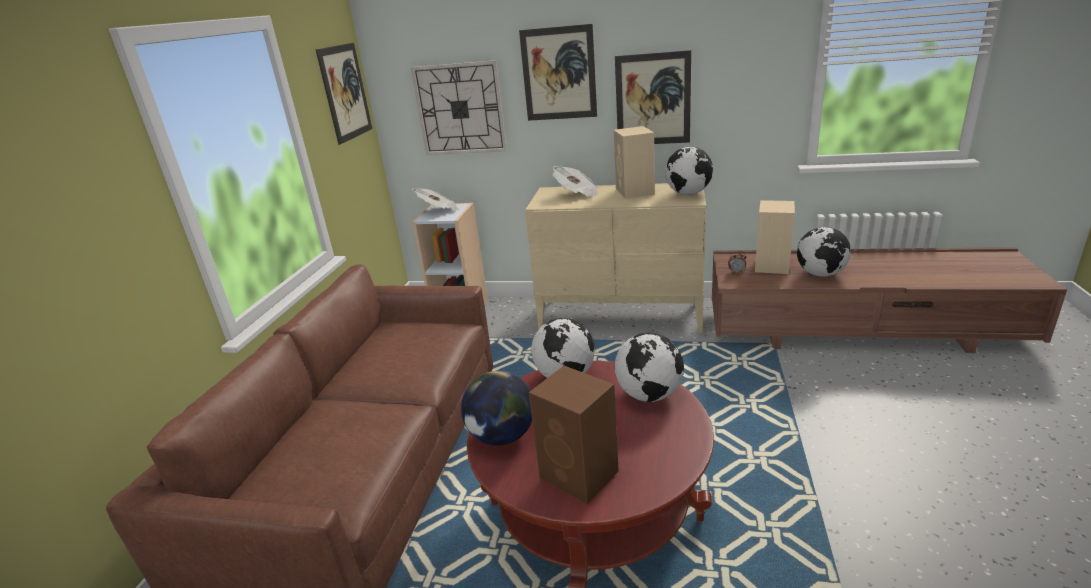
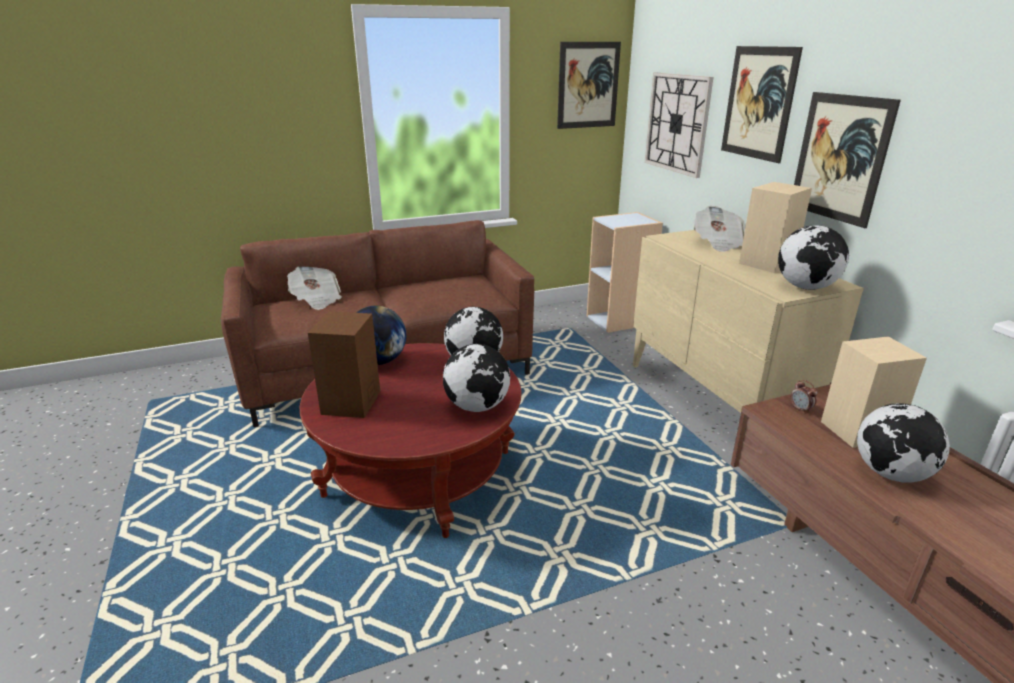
camera: 55 degrees right, 0 degrees up
(438, 210) = (626, 217): newspaper -> newspaper (316, 300)

